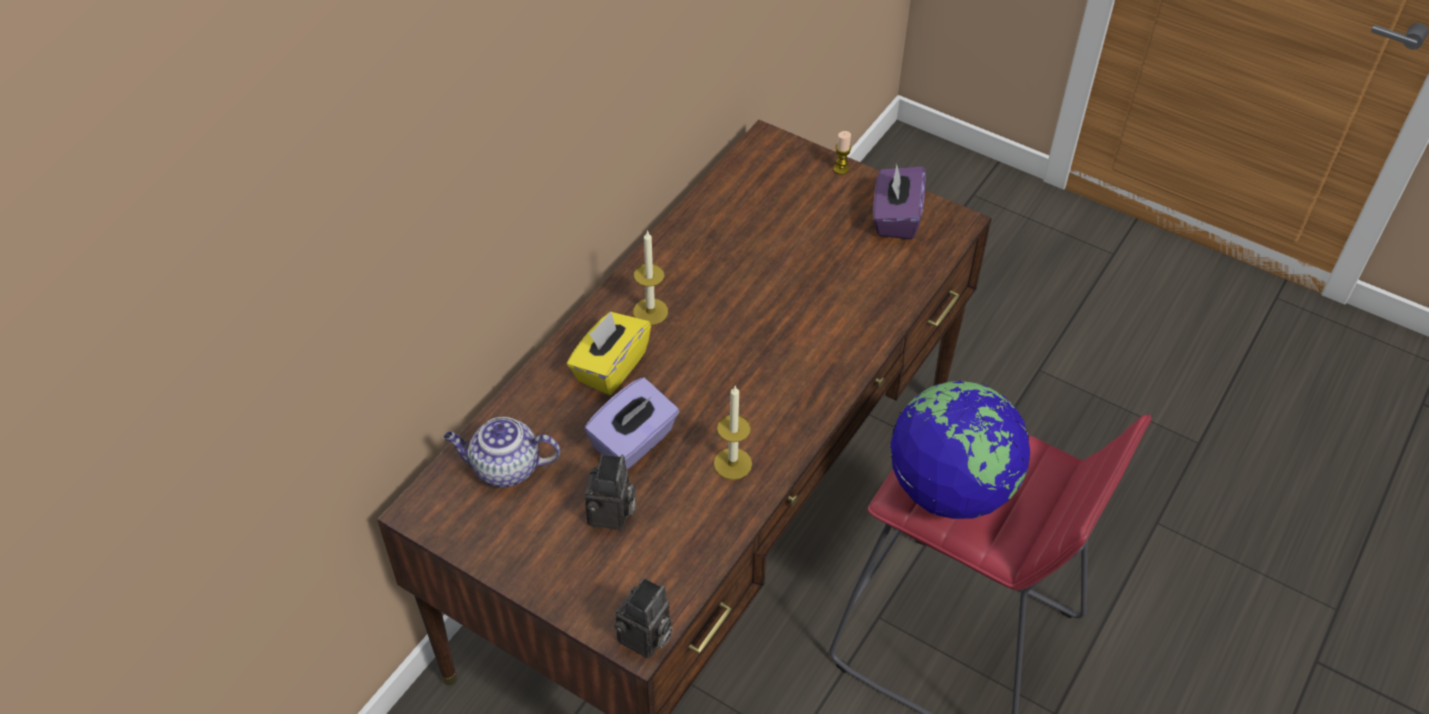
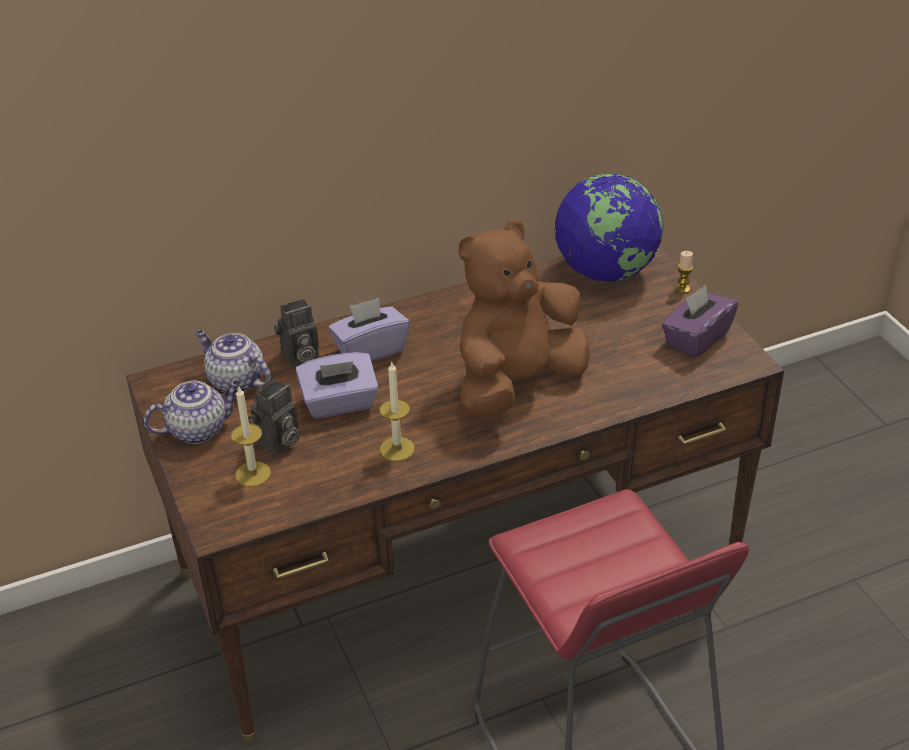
camera: 35 degrees right, 10 degrees down
(517, 541) = (199, 429): none -> teapot
(610, 367) = (370, 350): yellow tissue box -> purple tissue box
(645, 639) = (222, 530): camera -> camera (299, 357)
(650, 311) = (435, 326): candle -> candle (253, 474)
(780, 339) = (516, 383): none -> brown plush toy
(950, 489) = (566, 552): globe -> globe (606, 271)

